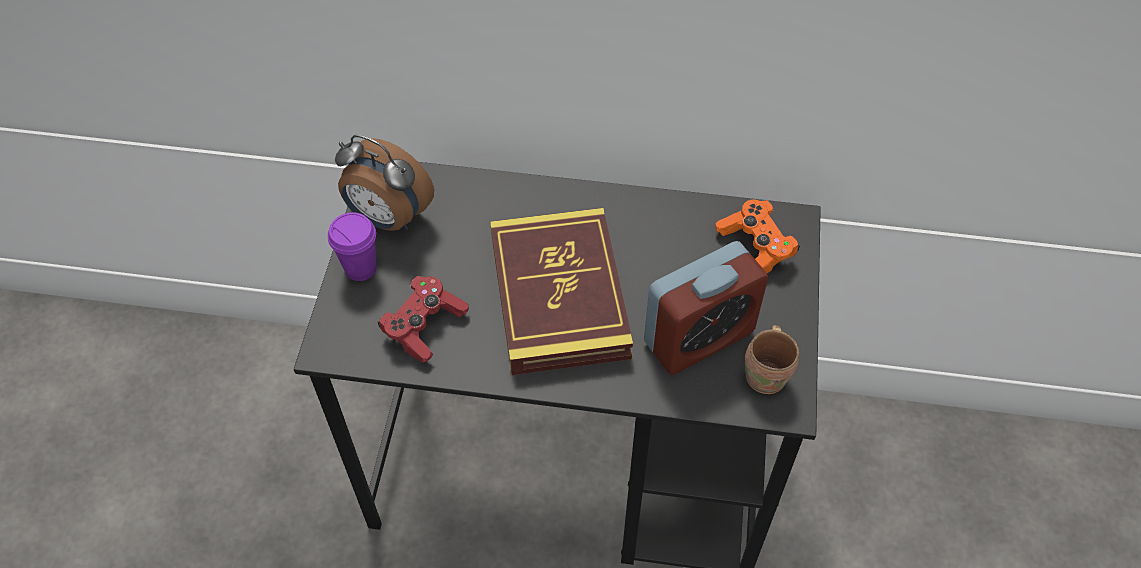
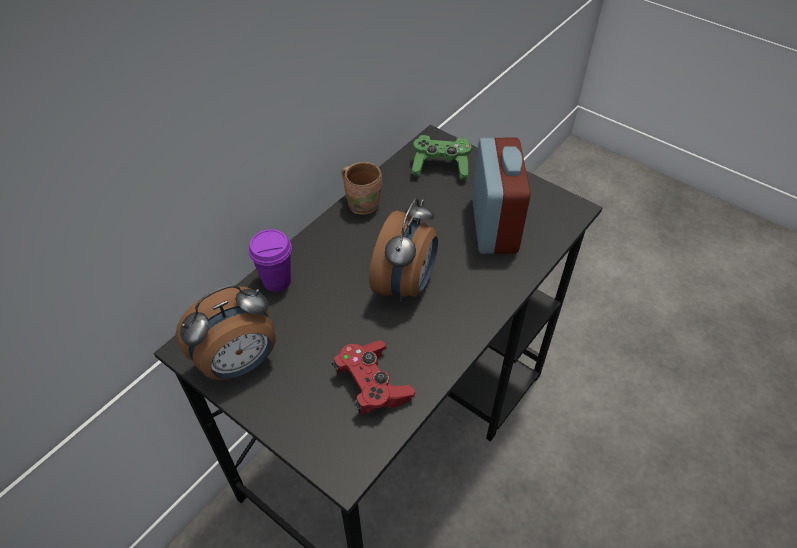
camera: 60 degrees left, 5 degrees down
(360, 268) = (276, 407): purple cup -> purple cup (277, 281)
(559, 296) = (406, 284): book -> alarm clock
(755, 247) = (440, 166): orange game controller -> green game controller
(768, 376) = (546, 207): brown mug -> brown mug (363, 203)

